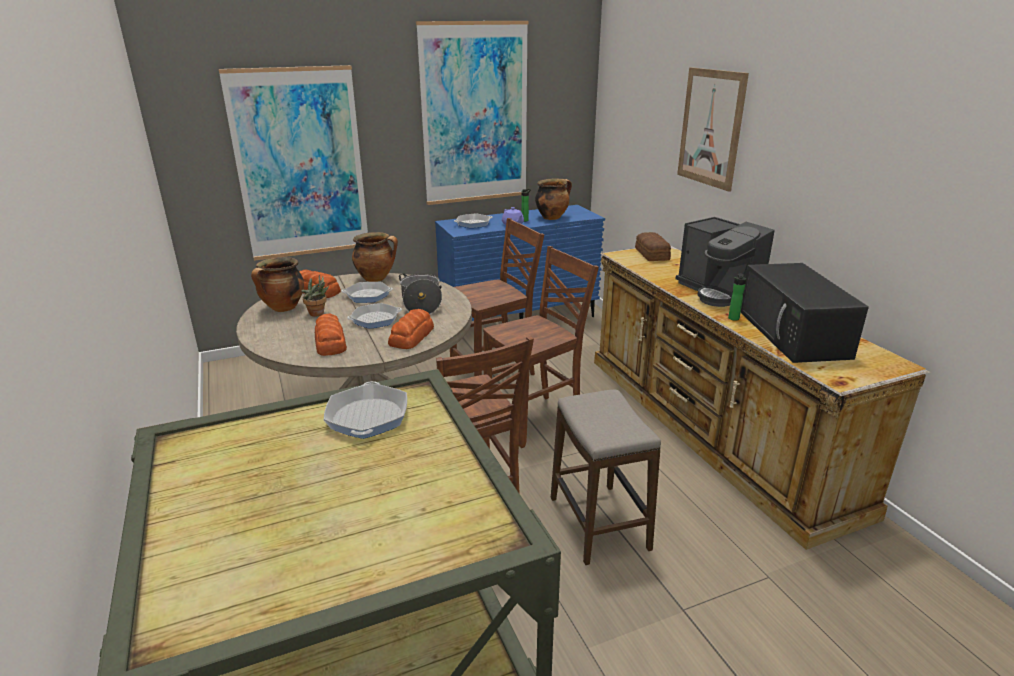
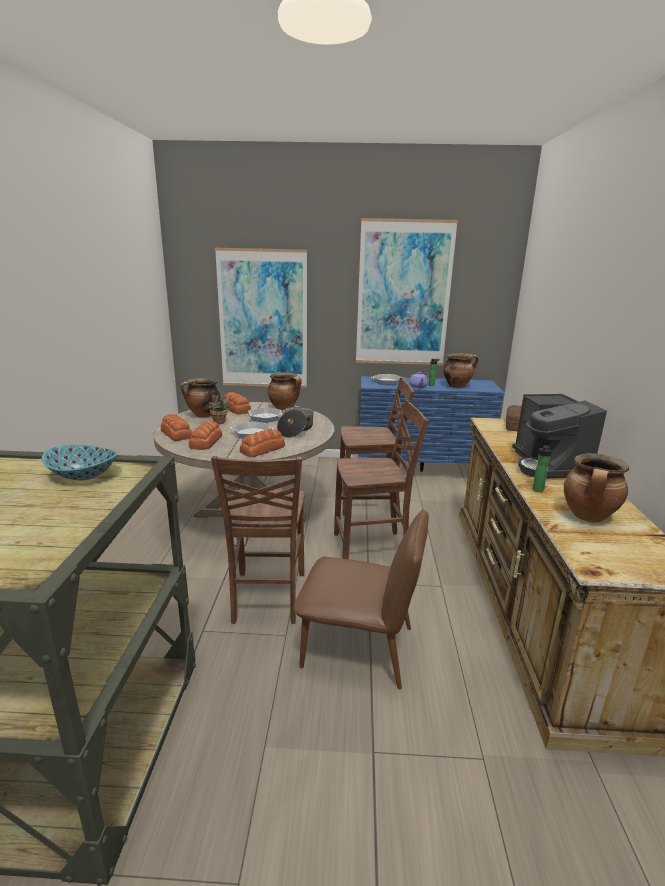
camera: 25 degrees right, 5 degrees down
(278, 340) = (176, 433): none -> bread
(367, 417) = (84, 475): frying pan -> bowl
(599, 523) = (358, 646): stool -> brown chair
(710, 128) = (584, 312): picture -> none
(794, 334) = (588, 517): black microwave -> cooking pot

